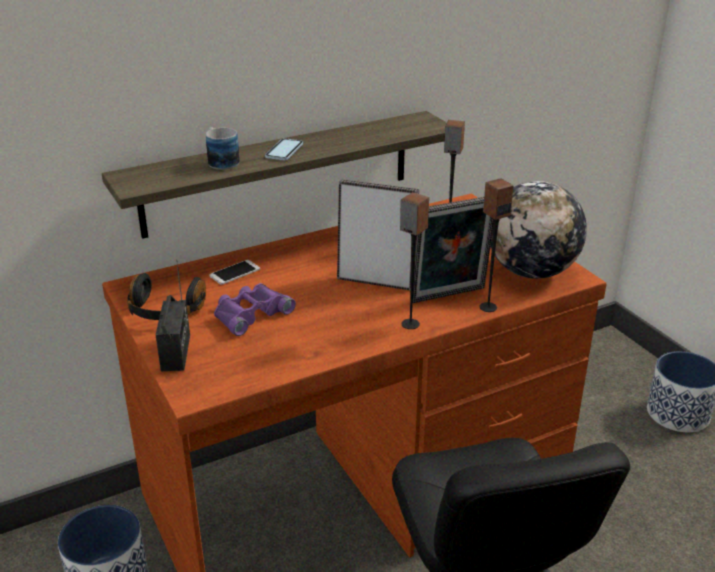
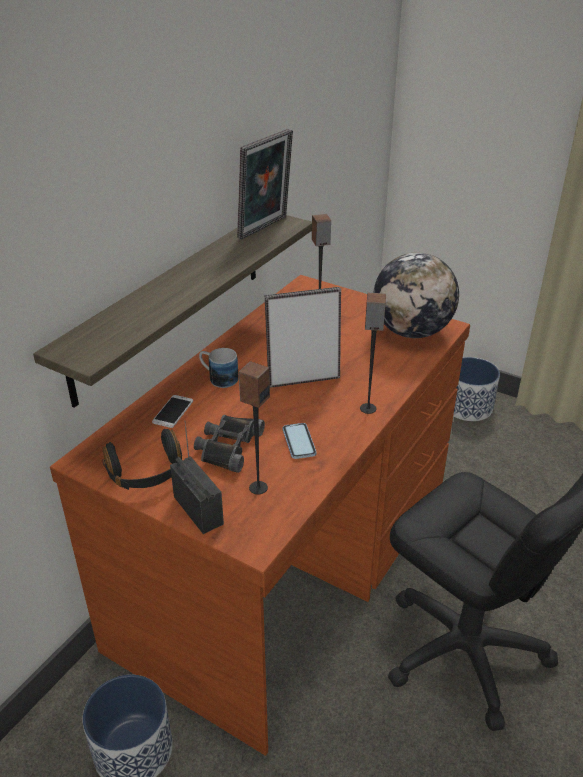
camera: 30 degrees left, 5 degrees up
(220, 161) = (142, 307): mug -> mug (218, 378)
(250, 313) = (227, 447): purple binoculars -> black binoculars
(284, 151) = (190, 280): phone -> phone (299, 442)
(450, 296) = (373, 373): picture frame -> picture frame (265, 228)
(488, 307) = (410, 373): speaker -> speaker (258, 487)

